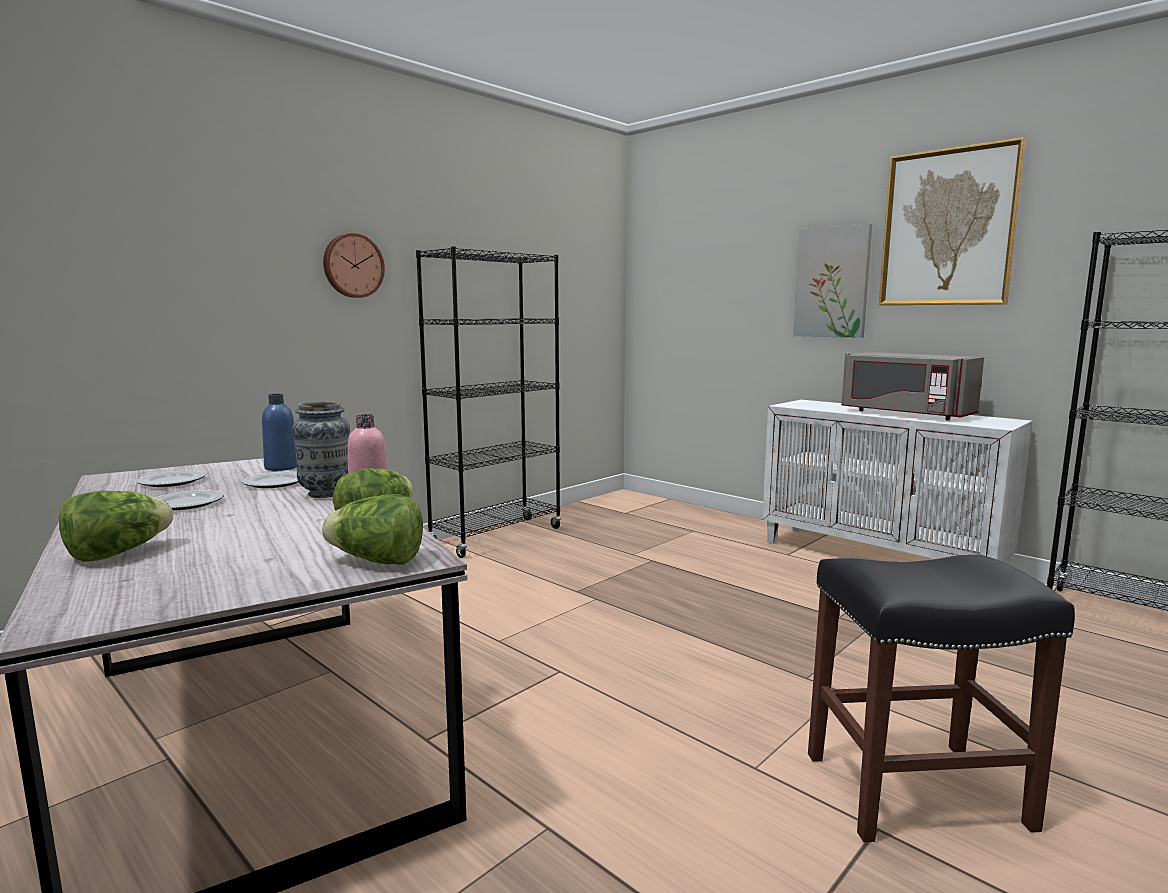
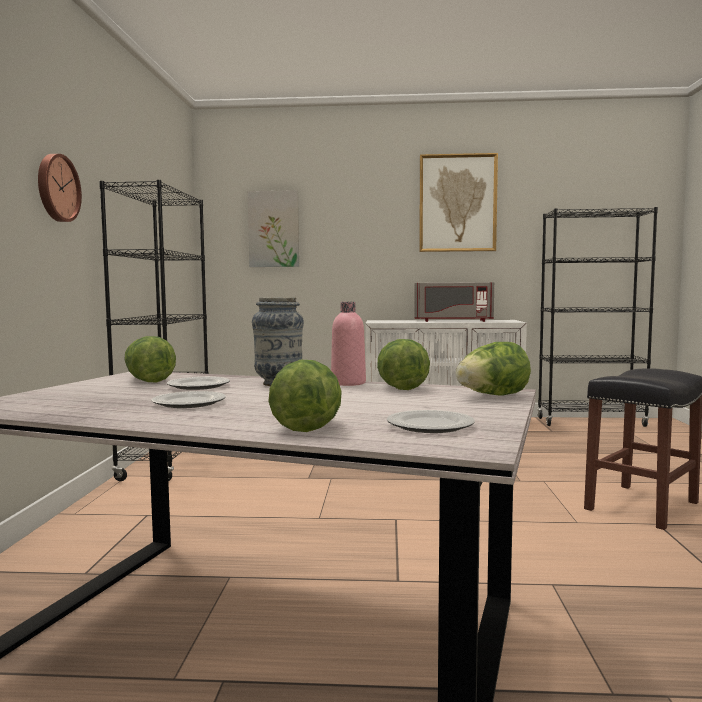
camera: 40 degrees left, 5 degrees down
(171, 482) = (83, 399): plate -> plate (430, 426)
(281, 467) = (147, 380): blue bottle -> lettuce
(832, 282) = (384, 236): picture -> picture (274, 229)

